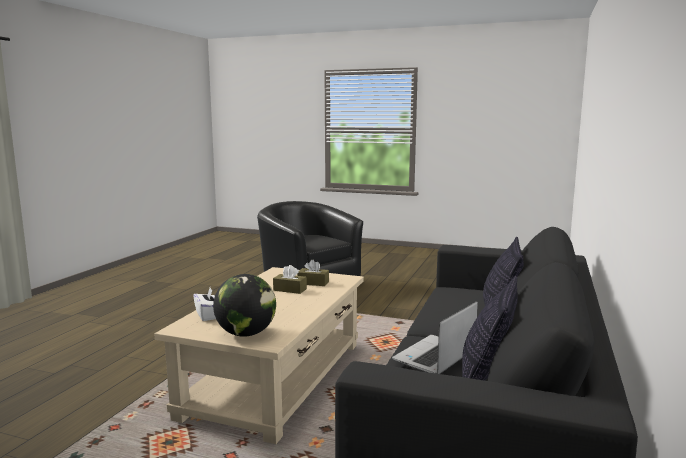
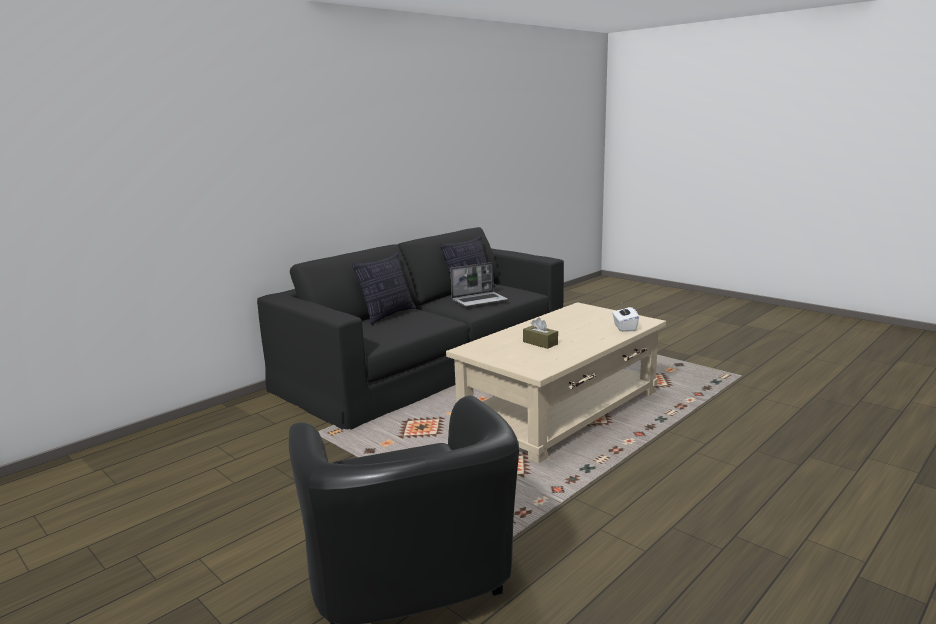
camera: 155 degrees left, 5 degrees up
(246, 334) = (595, 312): globe -> none
(313, 283) = (509, 348): brown tissue box -> none

